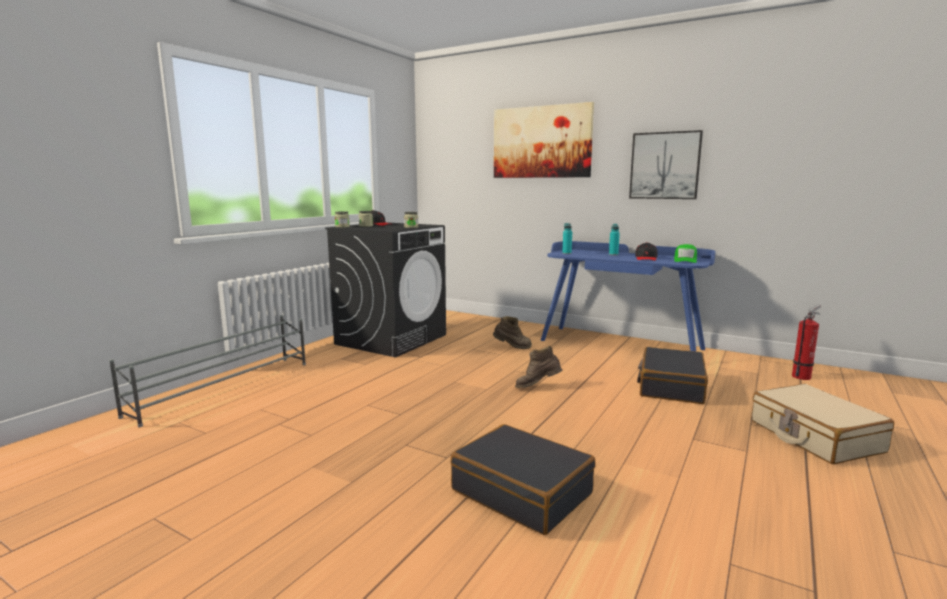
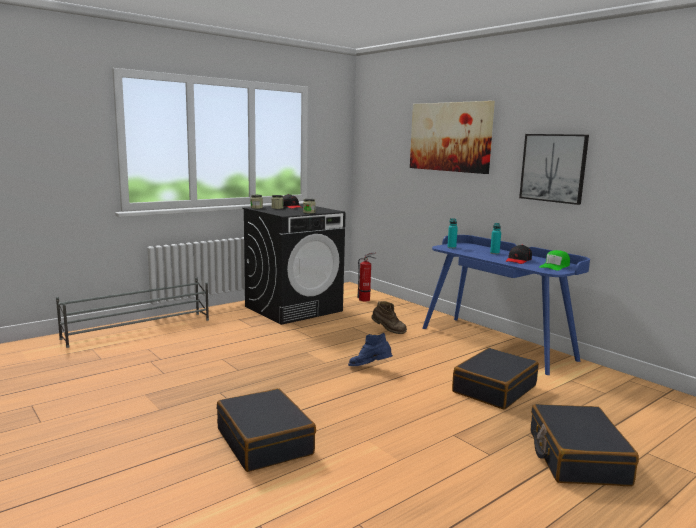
camera: 20 degrees right, 0 degrees up
(537, 387) = (370, 368): brown boot -> blue boot
(802, 376) = (652, 404): fire extinguisher -> fire extinguisher (366, 299)
(814, 436) = (576, 457): beige suitcase -> black suitcase

